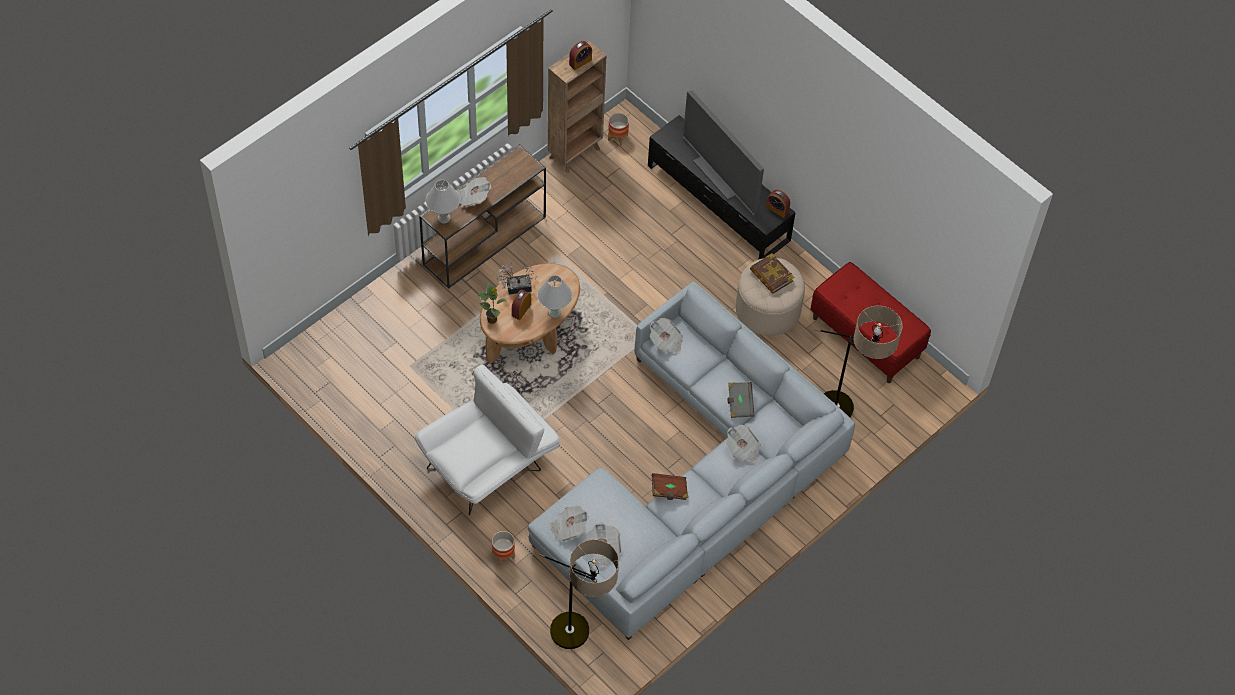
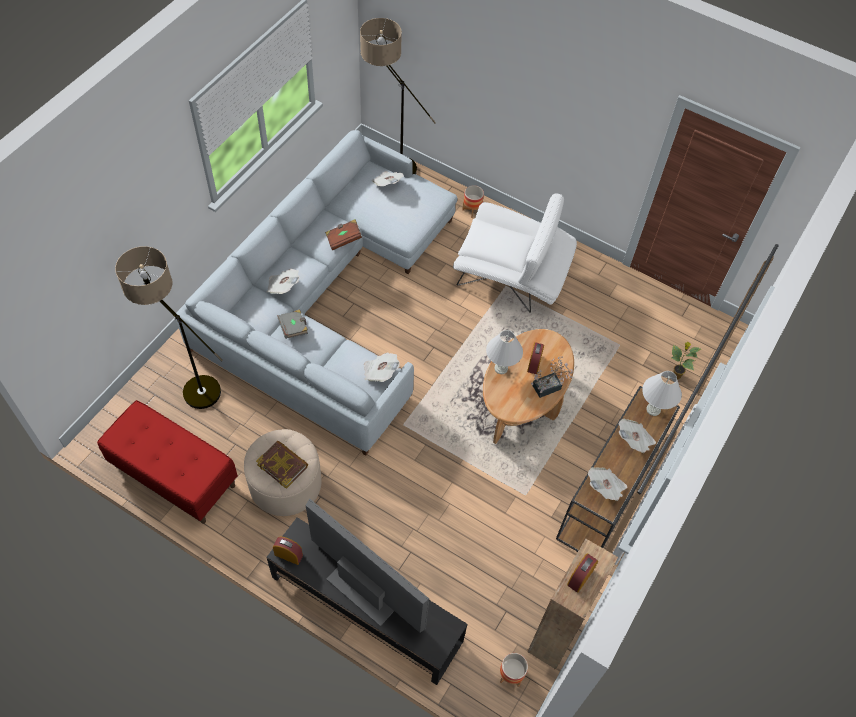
camera: 165 degrees right, 0 degrees up
(489, 463) = (511, 277): white armchair -> white armchair turned 105 degrees counterclockwise
(492, 320) = (558, 347): potted plant -> potted plant (675, 375)
(568, 528) = (422, 195): newspaper -> newspaper (605, 488)

